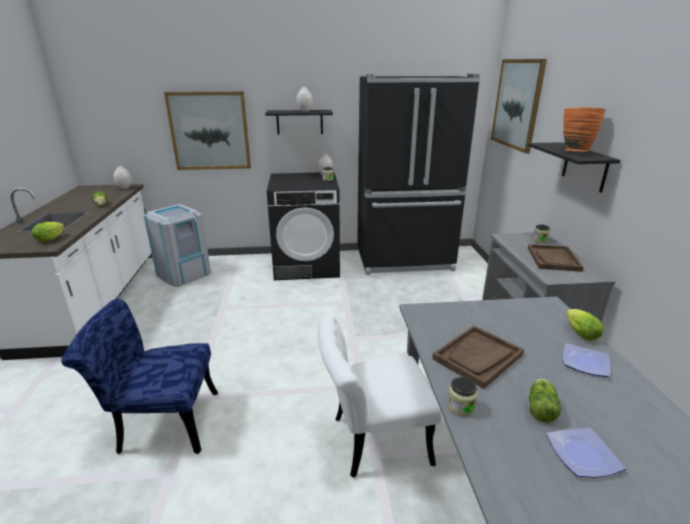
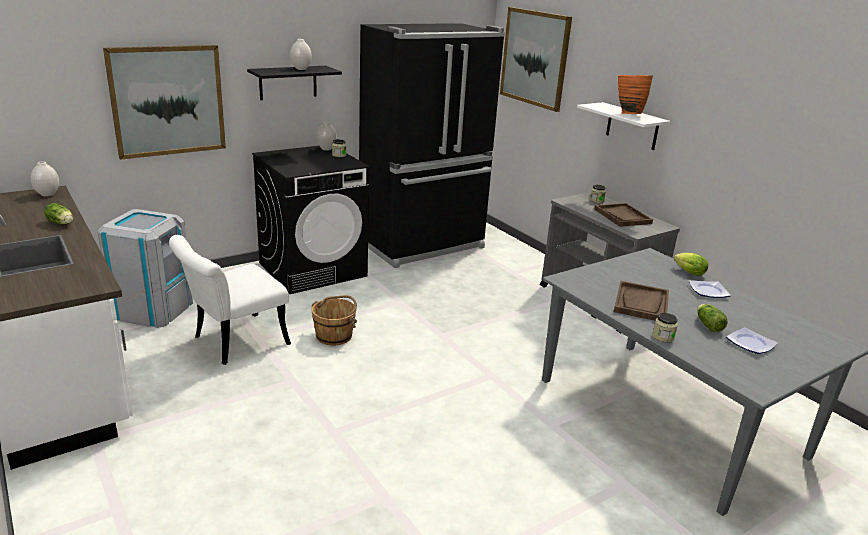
camera: 30 degrees left, 0 degrees up
(52, 239) = (81, 276): lettuce -> none
(160, 423) = (324, 463): blue chair -> none
(272, 318) = (334, 335): none -> brown bucket
(372, 440) = (538, 414): white chair -> white chair (233, 342)
(585, 167) = (632, 126): black shelf -> white shelf

